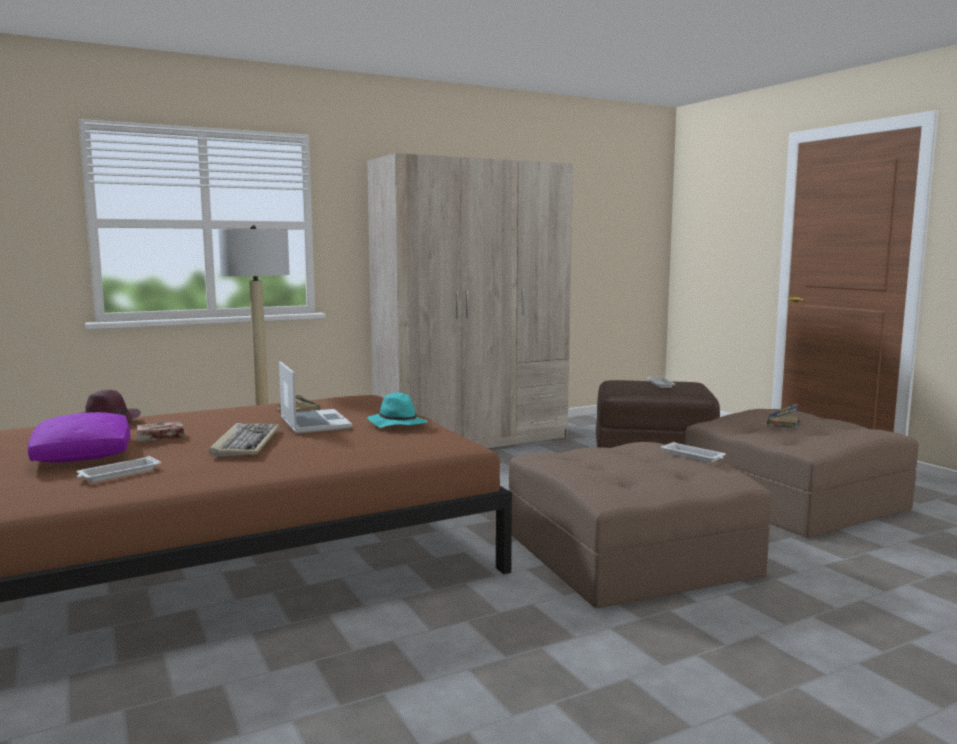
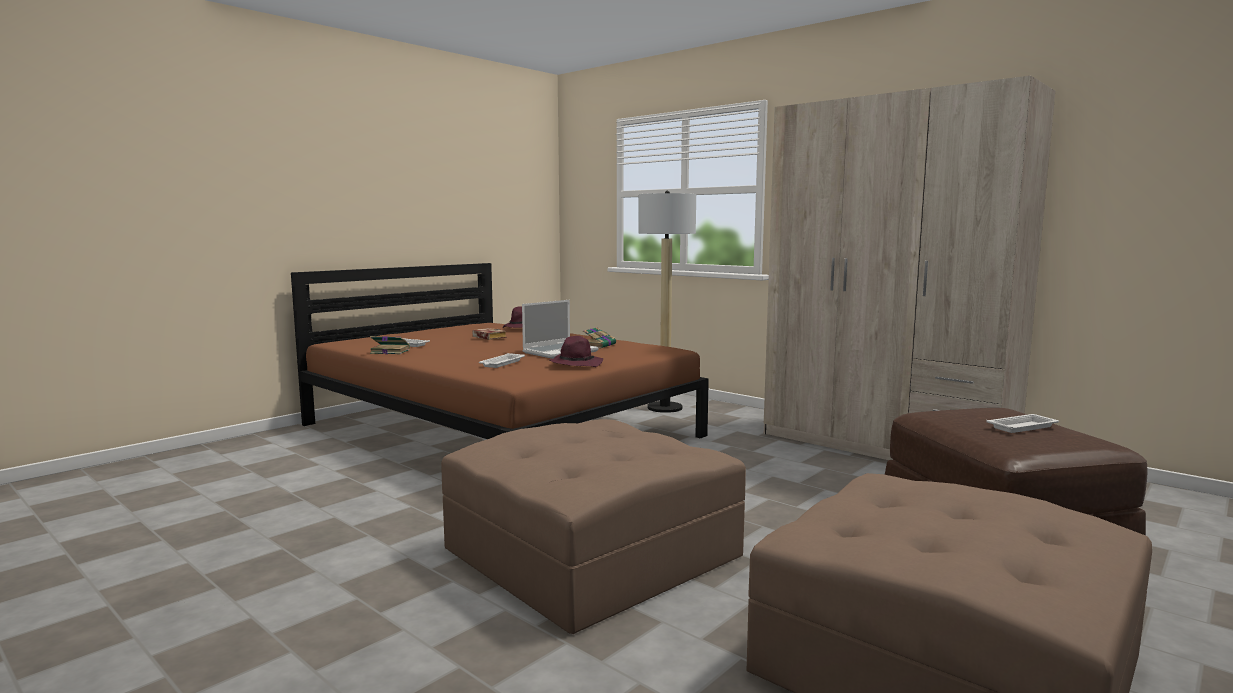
camera: 70 degrees right, 0 degrees up
(82, 454) = (447, 336): purple pillow -> none
(246, 443) = (487, 349): keyboard -> none
(396, 424) = (575, 364): turquoise hat -> purple hat
(693, 456) = (633, 466): white tray -> white tray (501, 363)
(783, 424) = (918, 511): book -> book (389, 352)

